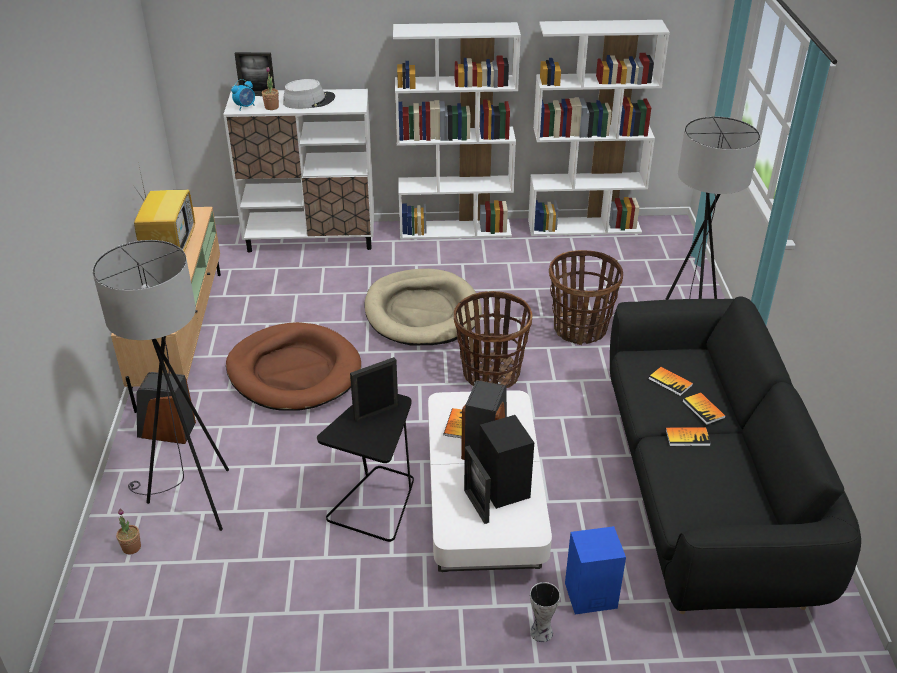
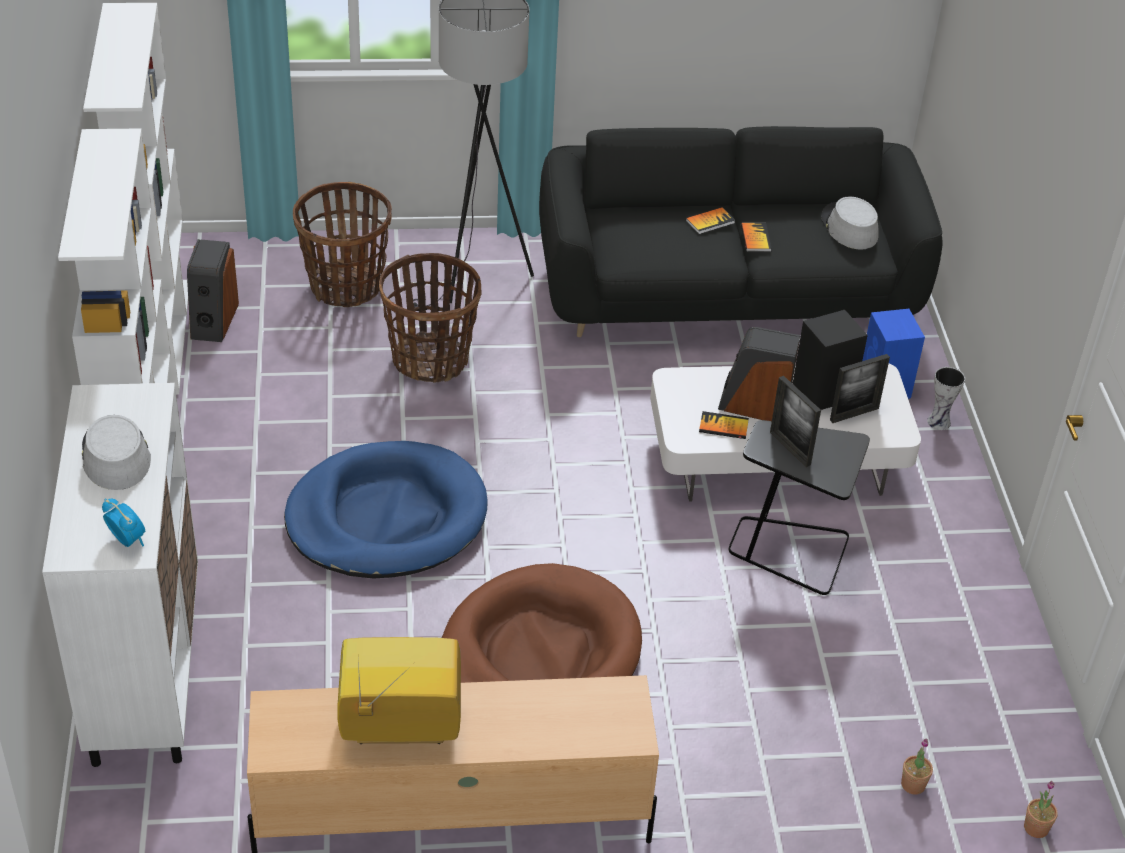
camera: 95 degrees left, 5 degrees up
(167, 431) = (687, 791): speaker -> speaker (213, 320)
(191, 501) = (822, 735): grey floor lamp -> none
(258, 95) = (73, 528): picture frame -> none
(271, 107) = (136, 503): potted plant -> potted plant (1036, 828)
(422, 312) = (386, 517): beige dog bed -> blue dog bed
(490, 373) = (532, 447): basket -> basket (346, 286)
(670, 382) = (667, 238): book -> none
(724, 504) = (849, 227): none -> grey hat

